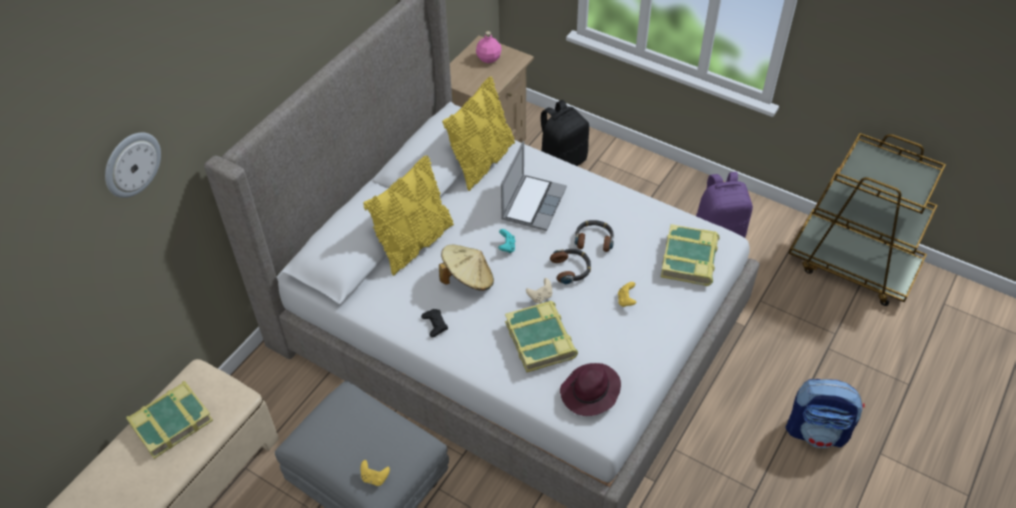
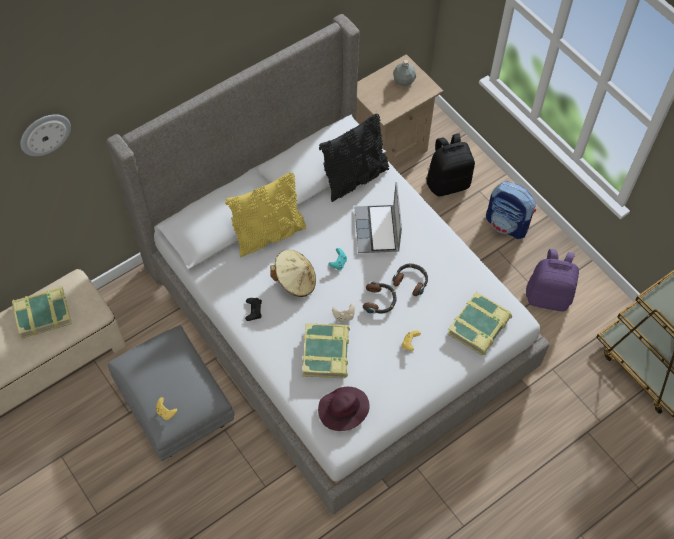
camera: 20 degrees right, 10 degrees up
(482, 162) = (354, 178): yellow pillow -> black pillow
(489, 58) = (404, 81): pink bottle -> grey bottle
(533, 203) = (377, 231): laptop -> laptop turned 135 degrees clockwise
(817, 431) = (539, 497): backpack -> backpack (507, 224)

